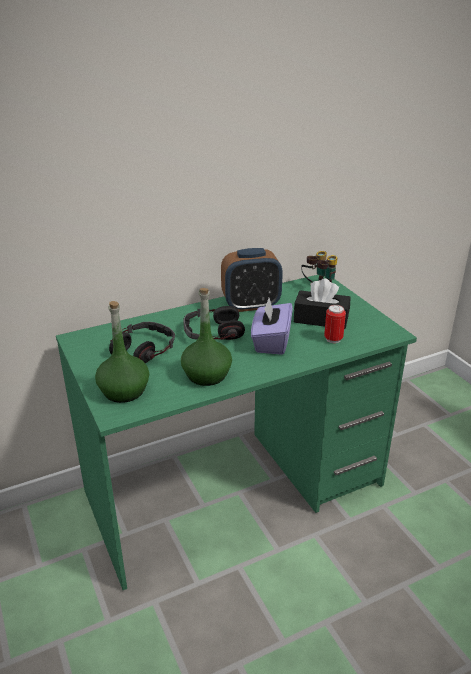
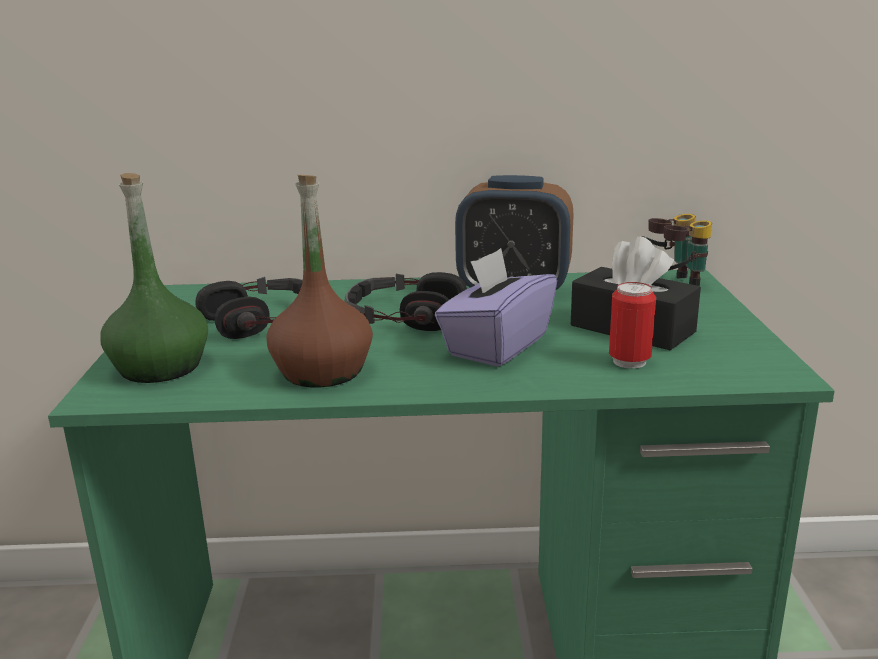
camera: 25 degrees right, 10 degrees down
(206, 375) = (322, 371): green bottle -> brown bottle

